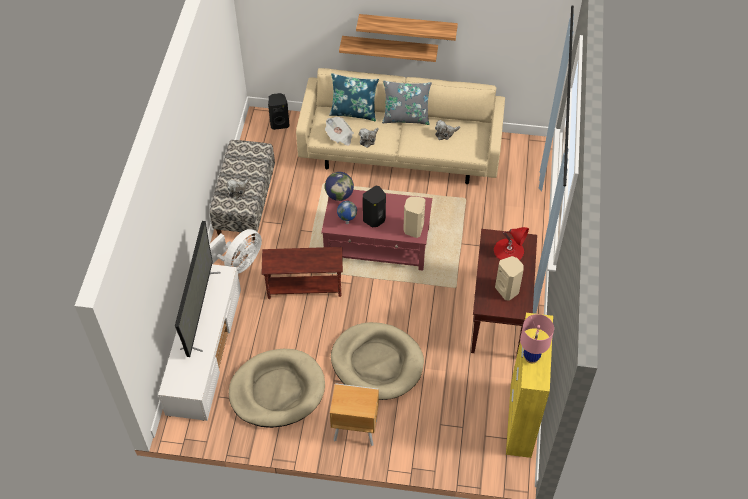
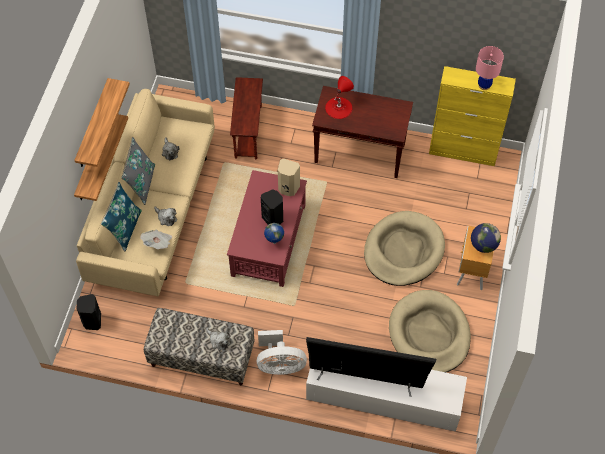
camera: 85 degrees left, 5 degrees up
(239, 263) = (279, 365): white fan -> white fan turned 135 degrees clockwise
(304, 288) = (316, 306): brown side table -> brown side table (248, 132)
(339, 195) = (238, 247): globe -> globe (483, 245)
(507, 290) = (381, 114): beige speaker -> none

